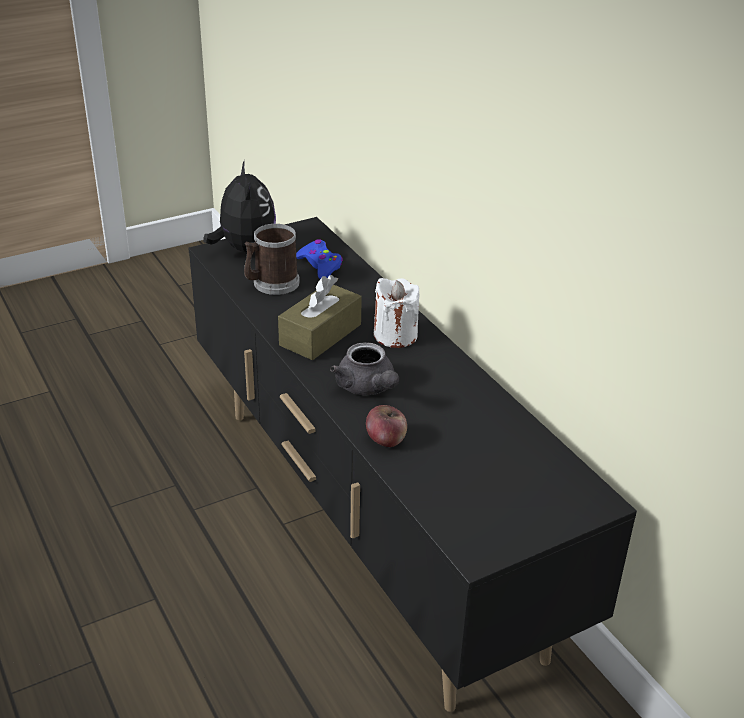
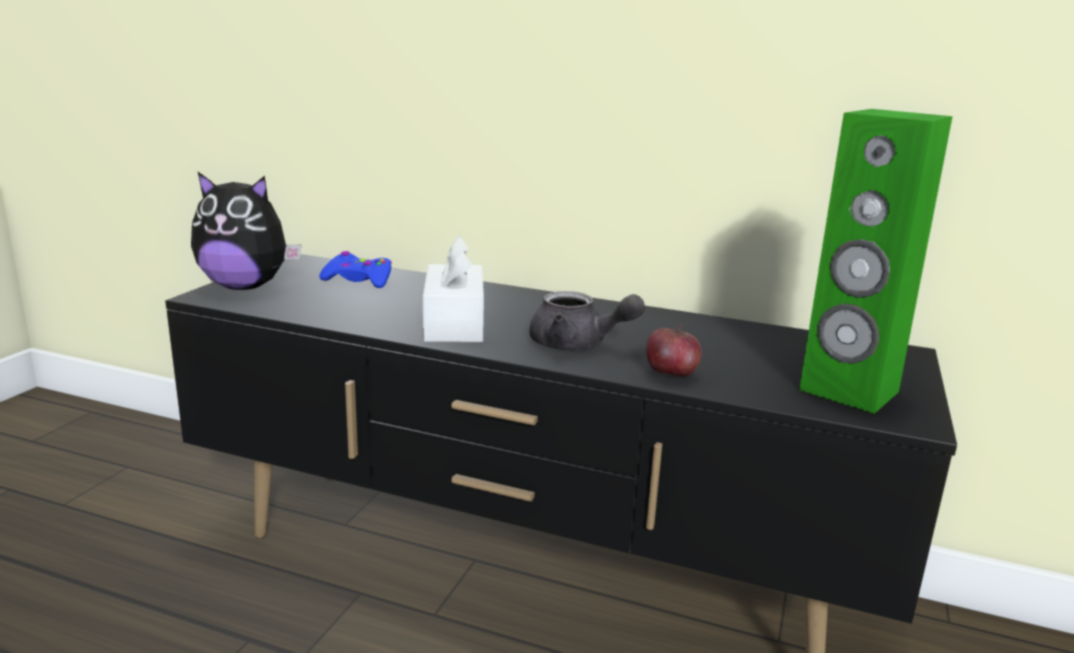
camera: 40 degrees left, 15 degrees down
(244, 249) = (246, 286): plush toy -> plush toy turned 150 degrees clockwise
(271, 284) = (327, 303): mug -> none
(320, 335) = (454, 323): brown tissue box -> white tissue box
(395, 335) = (528, 305): white candle -> none
(479, 510) = (848, 391): none -> green speaker

